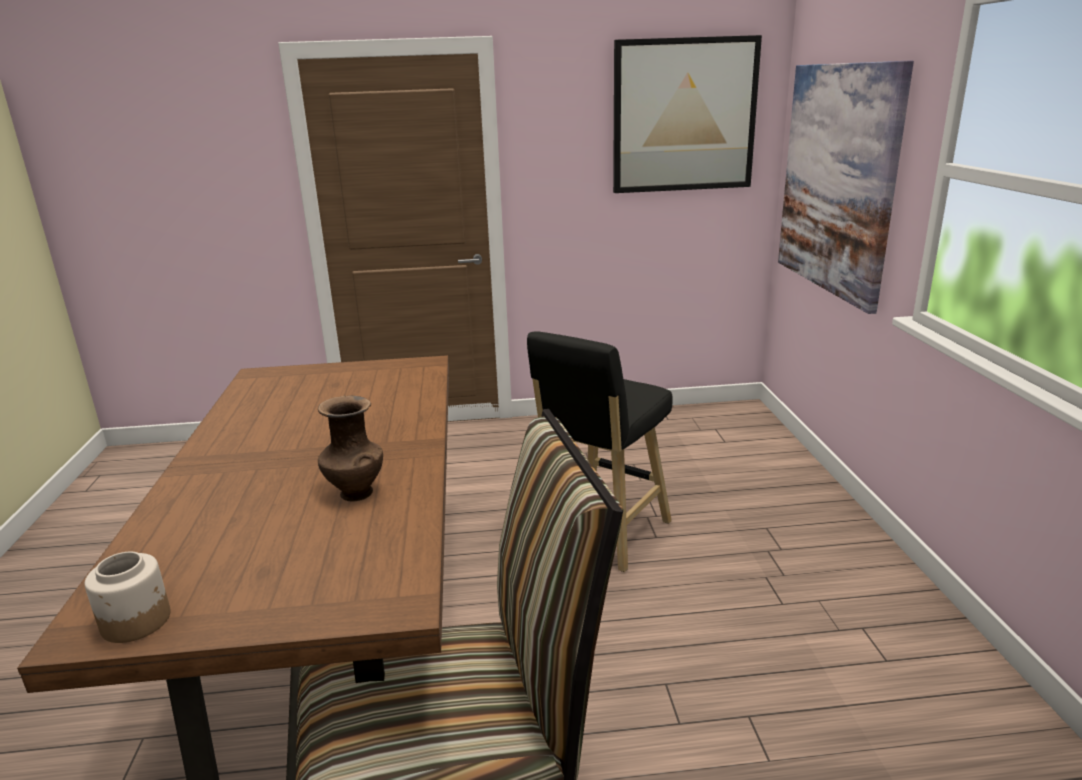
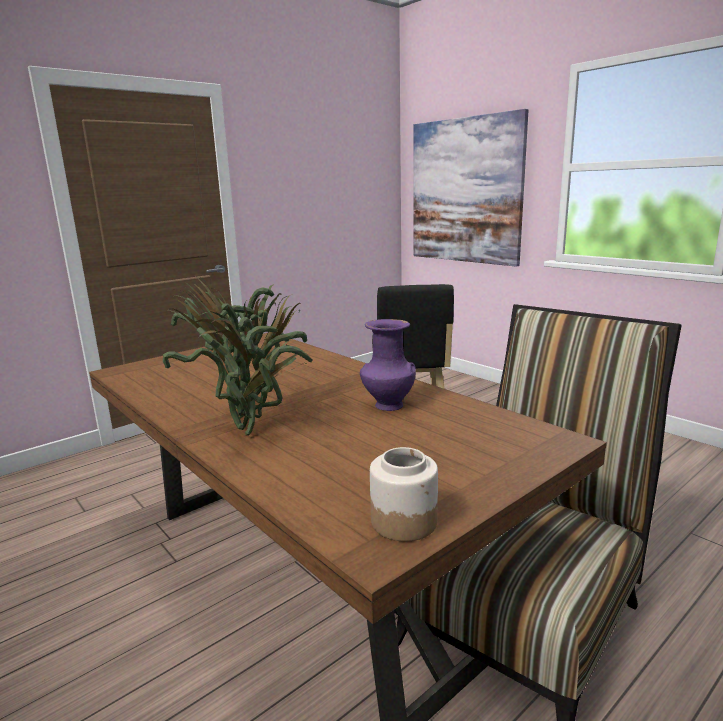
camera: 35 degrees left, 5 degrees down
(226, 475) = (252, 427): none -> potted plant
(355, 493) = (387, 405): brown vase -> purple vase
(684, 116) = (347, 156): picture -> none

